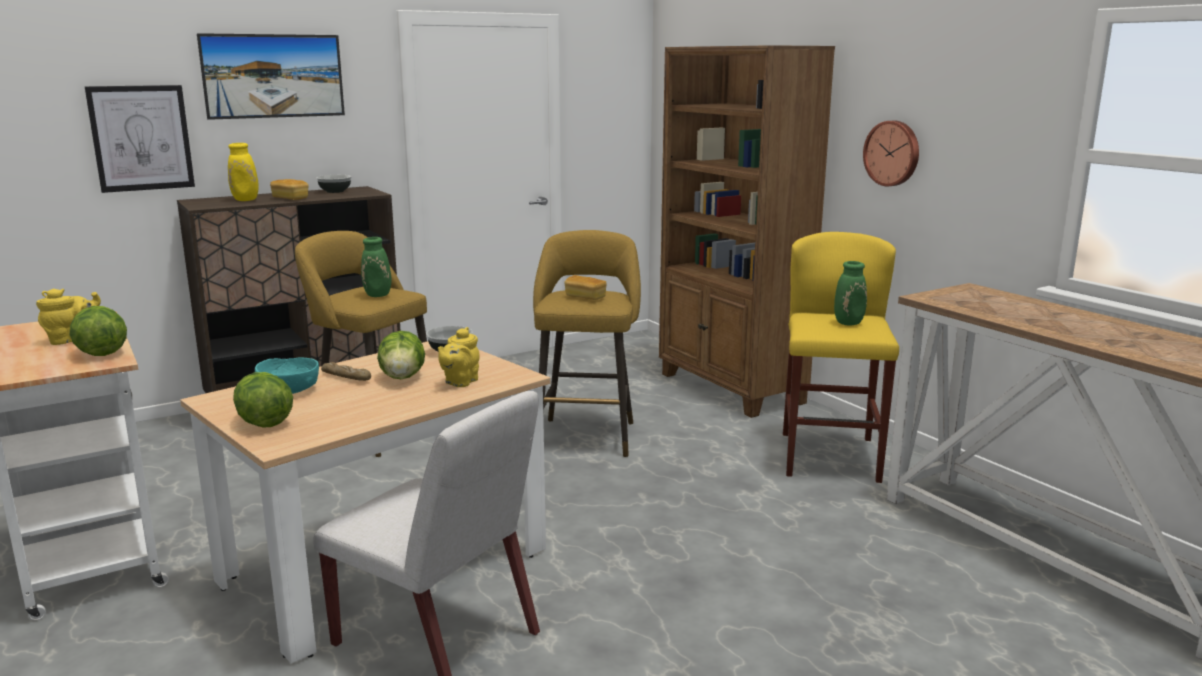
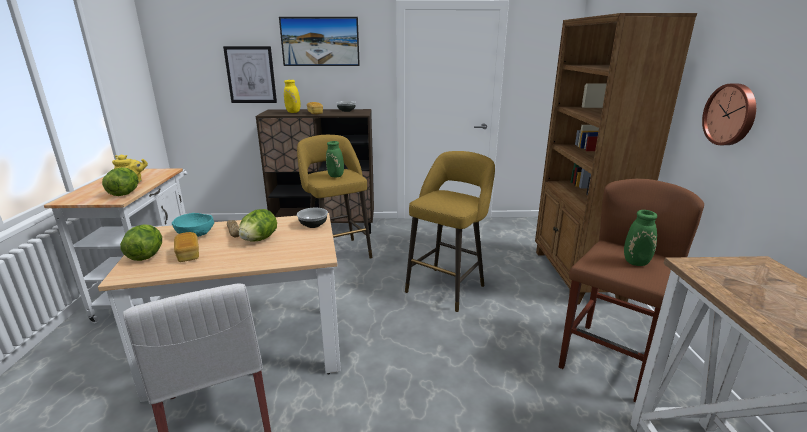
camera: 30 degrees right, 5 degrees up
(459, 382) = (281, 252): yellow teapot -> none
(585, 297) = (447, 198): bread -> bread (188, 255)
(829, 457) = (609, 360): yellow stool -> brown stool

